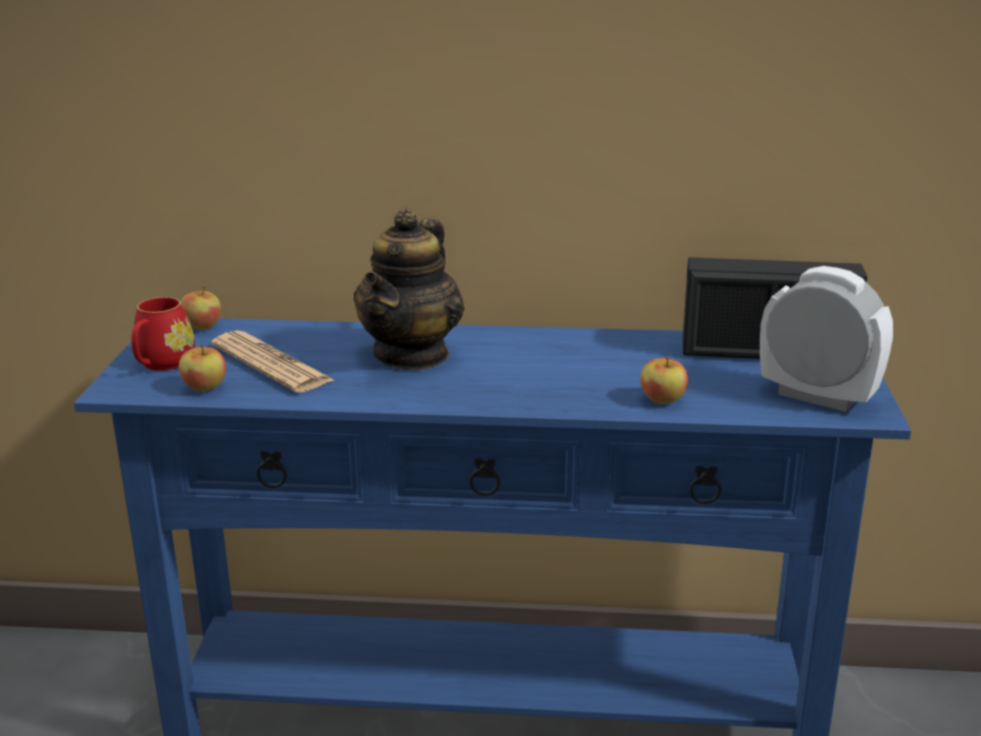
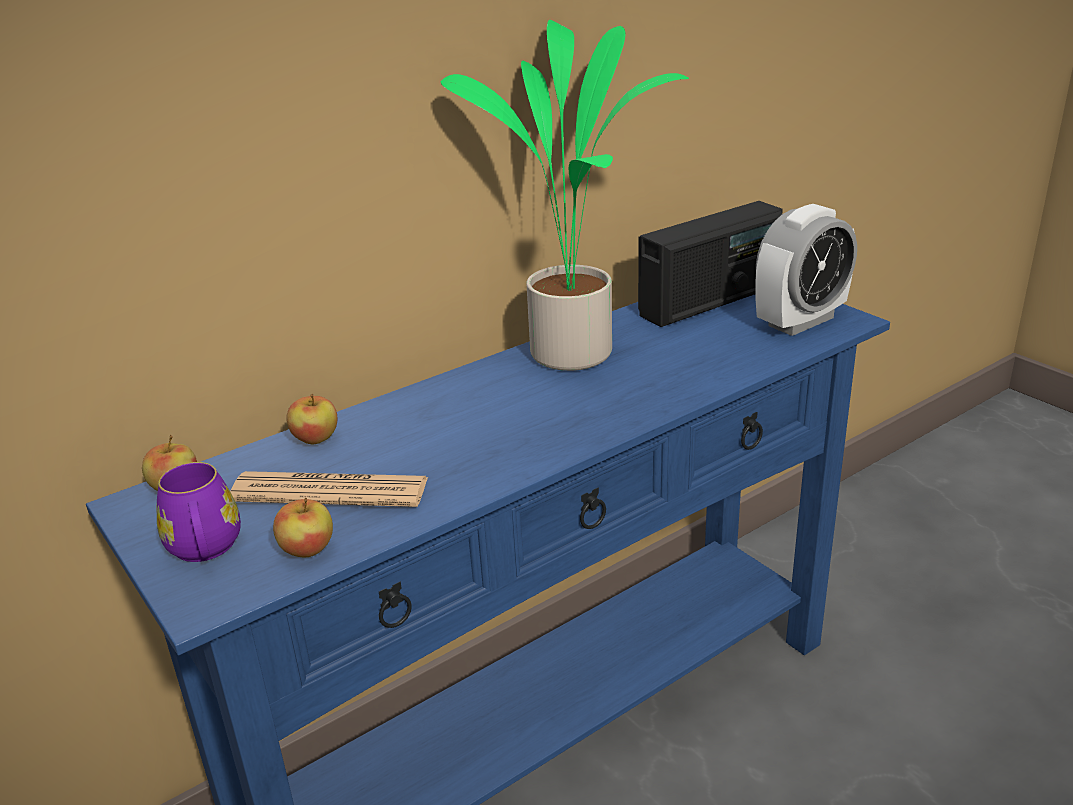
camera: 40 degrees left, 5 degrees up
(161, 364) = (205, 550): red mug -> purple mug
(412, 355) = (451, 420): teapot -> none
(581, 347) = (576, 352): none -> potted plant
(663, 400) = (715, 370): apple -> apple (316, 439)
(817, 396) = (800, 321): alarm clock -> alarm clock turned 150 degrees clockwise

